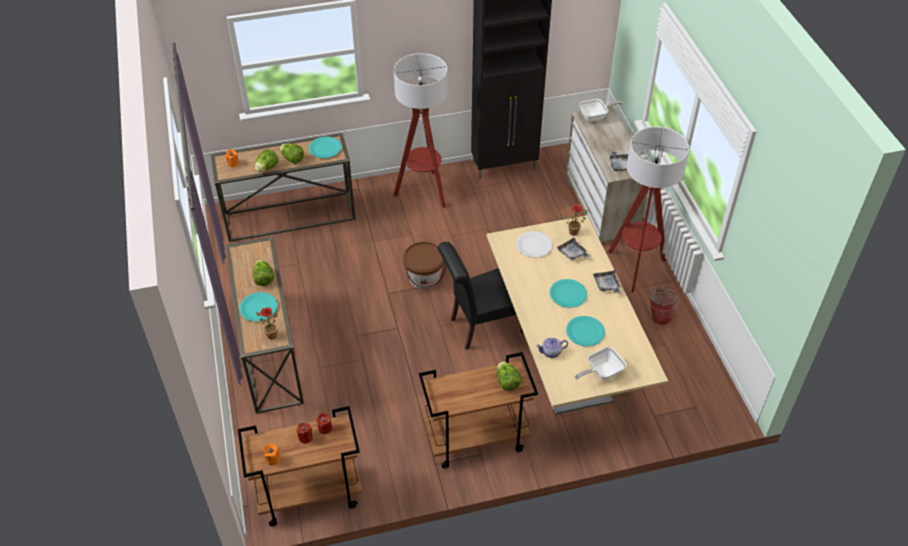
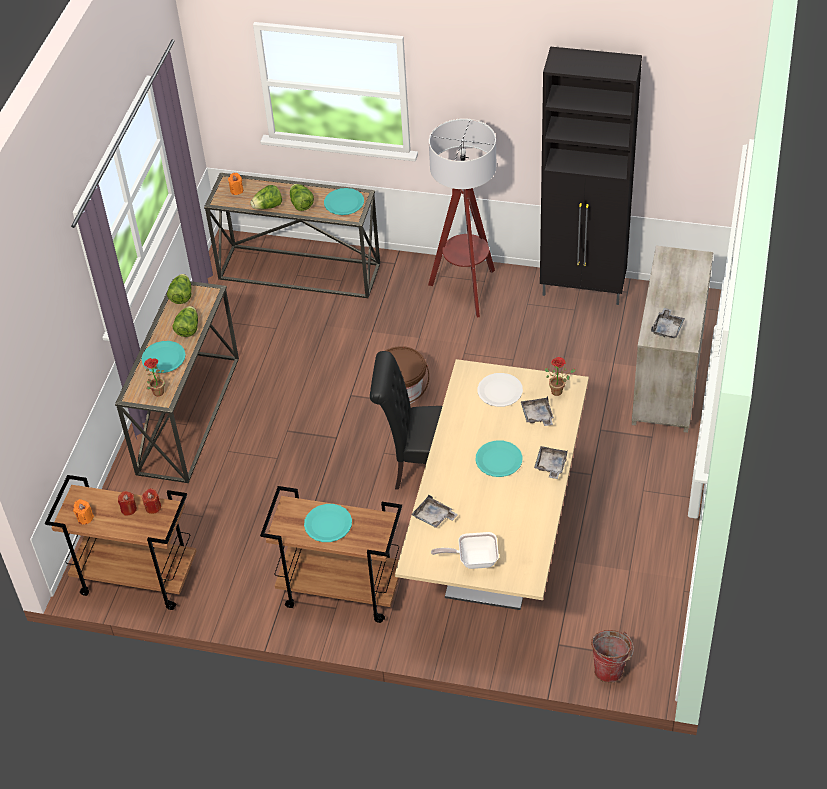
camera: 30 degrees right, 0 degrees up
(507, 382) = (368, 531): lettuce -> lettuce (181, 296)
(551, 352) = (434, 517): teapot -> grey tray
(585, 332) = (487, 509): turquoise plate -> turquoise plate (328, 524)
(595, 117) = (681, 260): frying pan -> none
(635, 267) = (659, 466): floor lamp -> none
(660, 316) = (648, 534): bucket -> bucket (610, 668)

